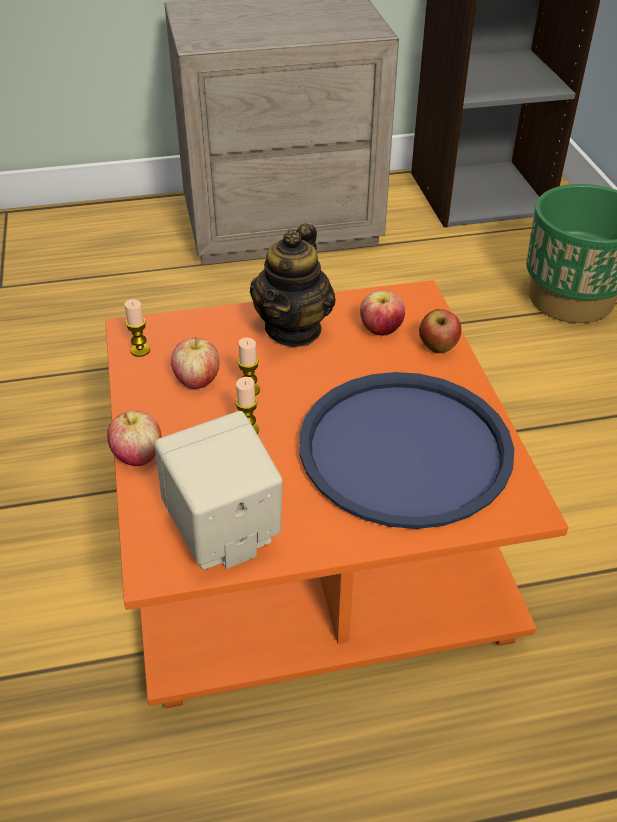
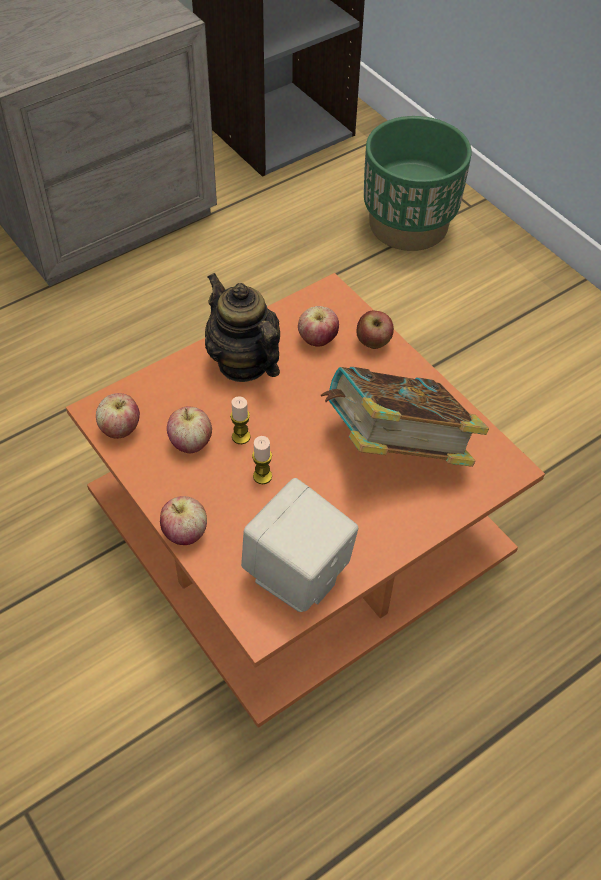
camera: 25 degrees left, 10 degrees up
(140, 350) = (120, 429): candle -> apple
(294, 329) = (243, 362): teapot -> teapot turned 150 degrees clockwise
(405, 449) = (396, 448): blue tray -> book

